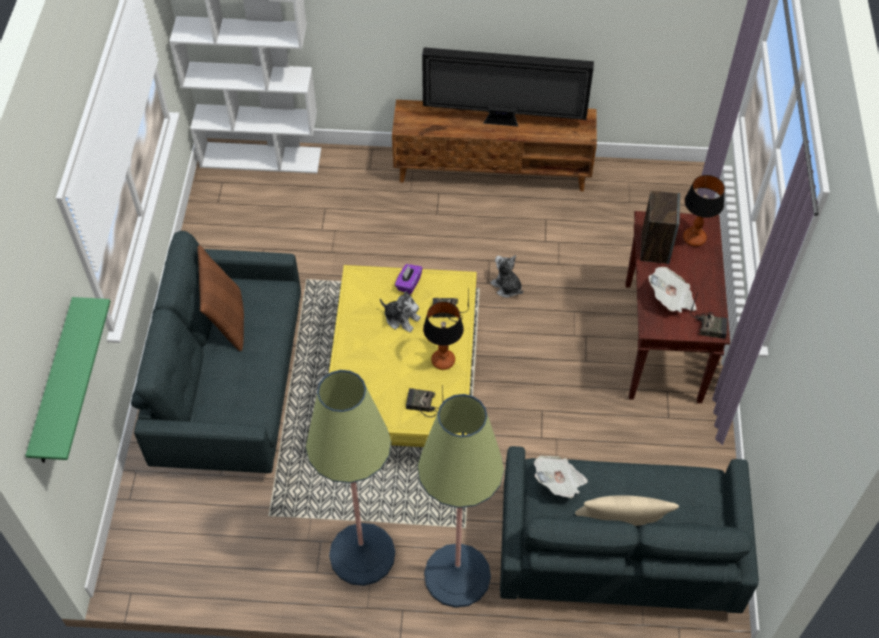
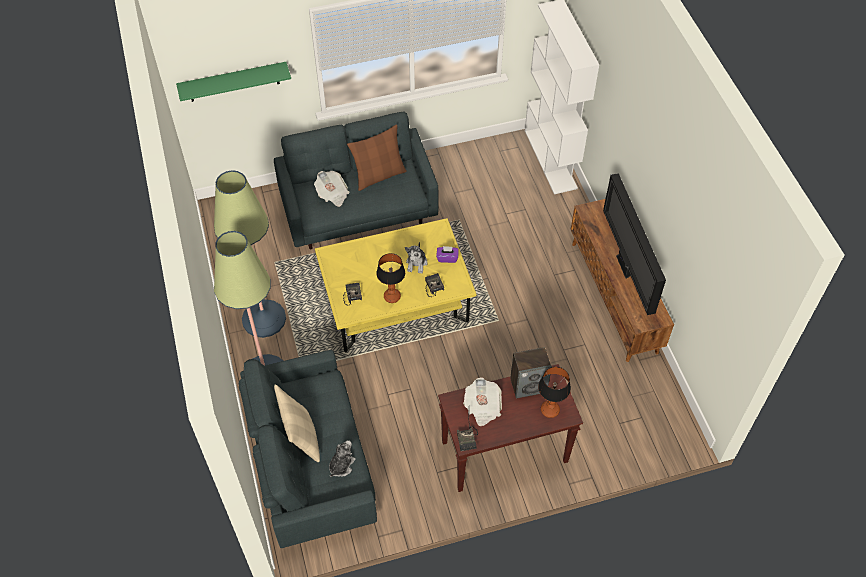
camera: 70 degrees right, 0 degrees up
(506, 287) = (508, 337): plush toy -> plush toy (341, 465)
(559, 482) = (323, 392): newspaper -> newspaper (332, 194)

